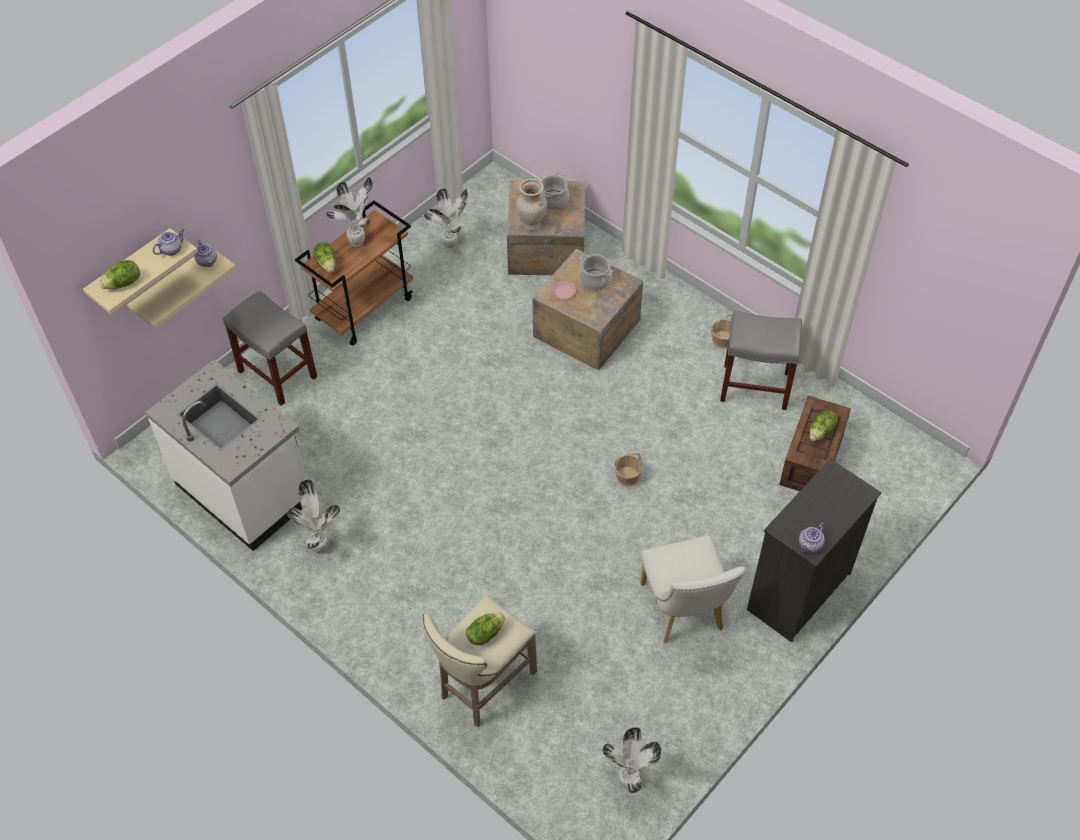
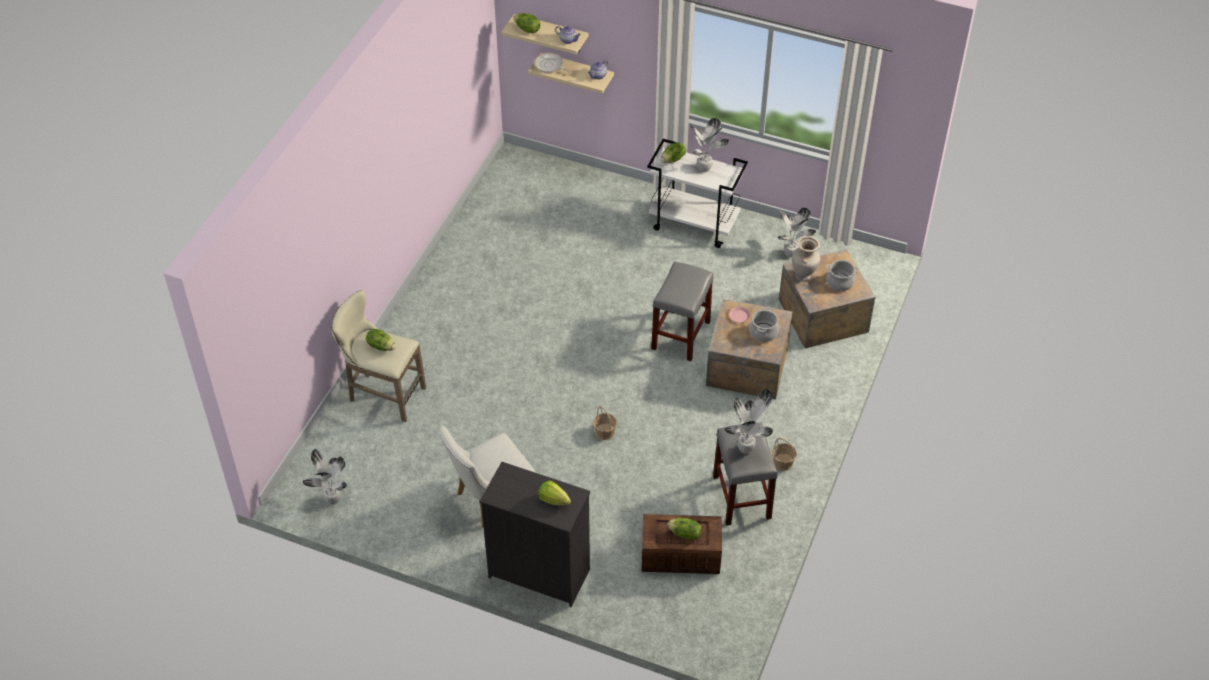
camera: 70 degrees right, 5 degrees down
(159, 301) = (550, 66): none -> frying pan
(244, 491) = (494, 216): white counter -> none
(276, 374) = (606, 197): grey stool -> grey stool (680, 335)
(320, 546) = (465, 270): potted plant -> potted plant (747, 448)
(364, 308) = (694, 224): brown cart -> white cart
(810, 545) = (497, 493): teapot -> none
(833, 494) = (553, 499): none -> lettuce

